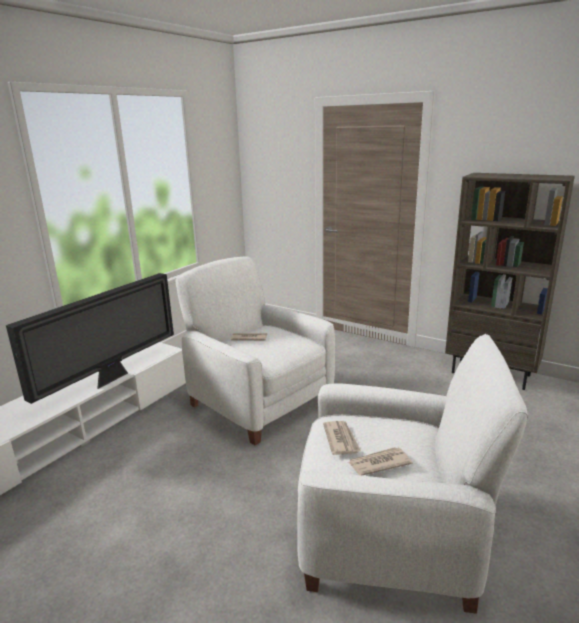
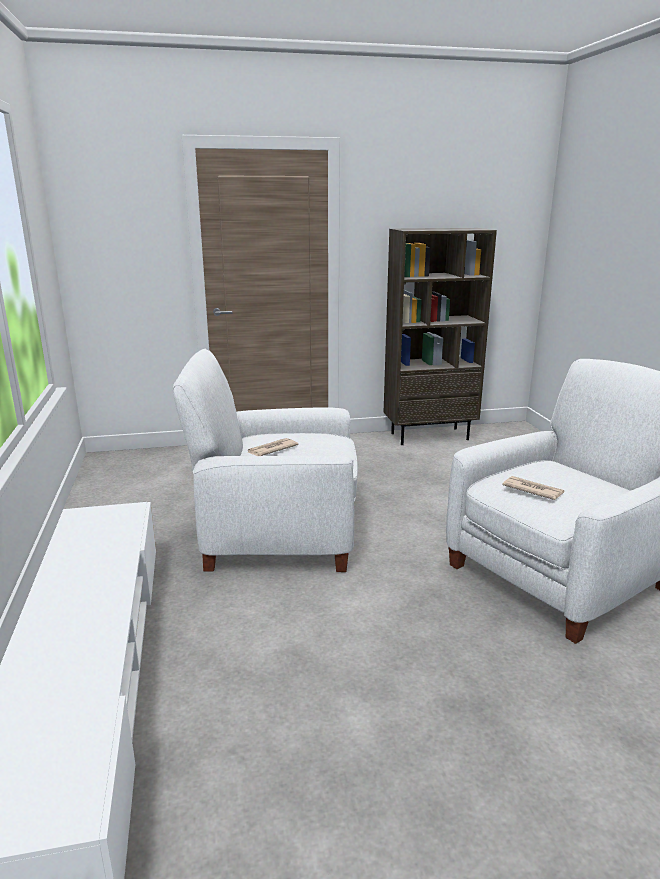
camera: 45 degrees left, 0 degrees up
(112, 378) = (119, 566): television -> none
(378, 463) = (586, 492): newspaper -> none

